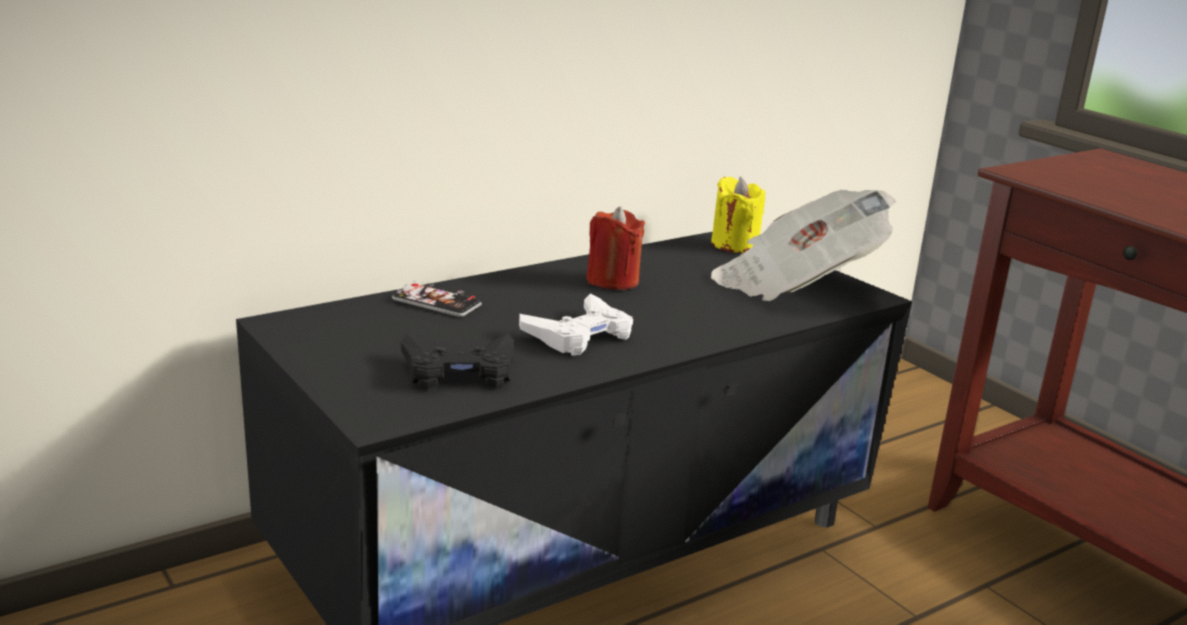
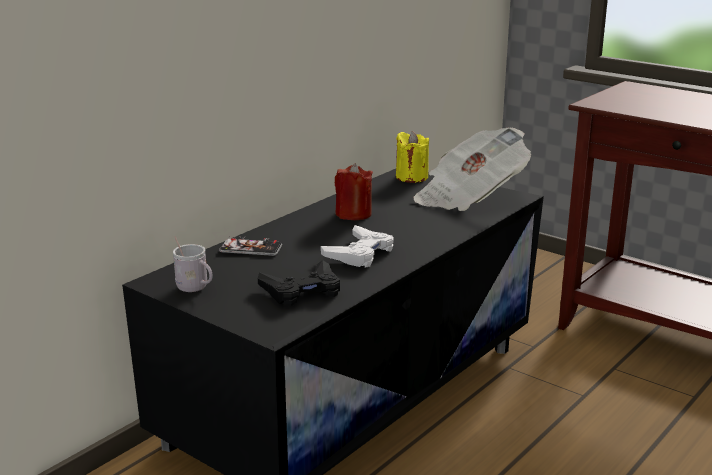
camera: 15 degrees left, 0 degrees up
(321, 342) = (195, 289): none -> white mug

